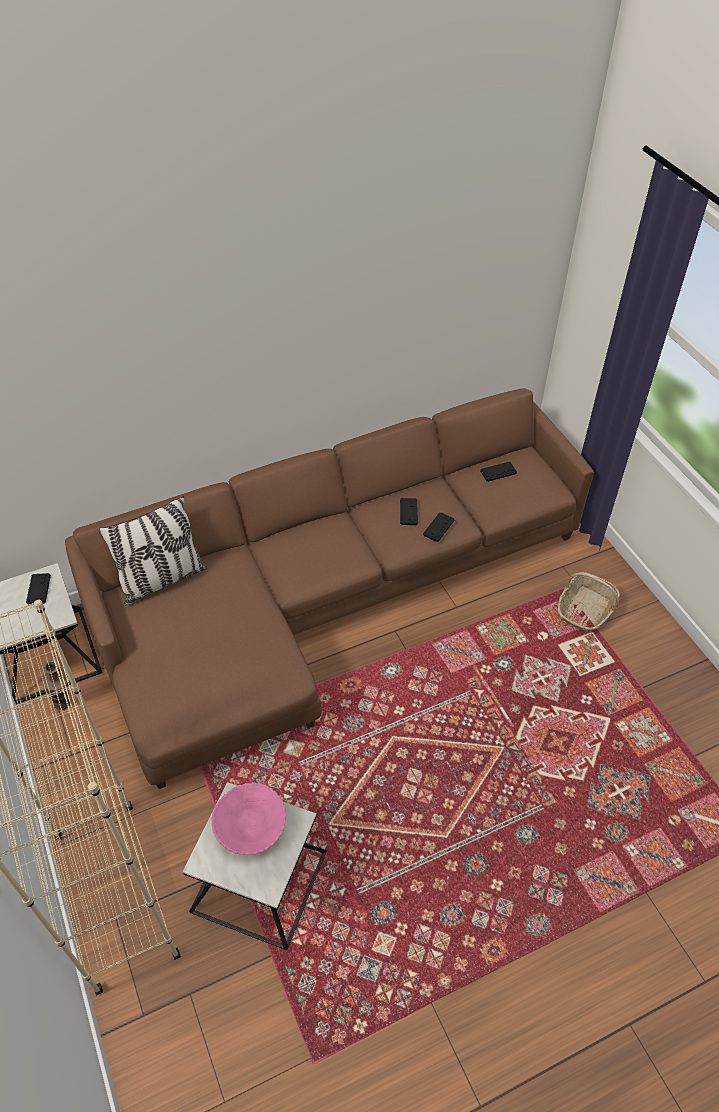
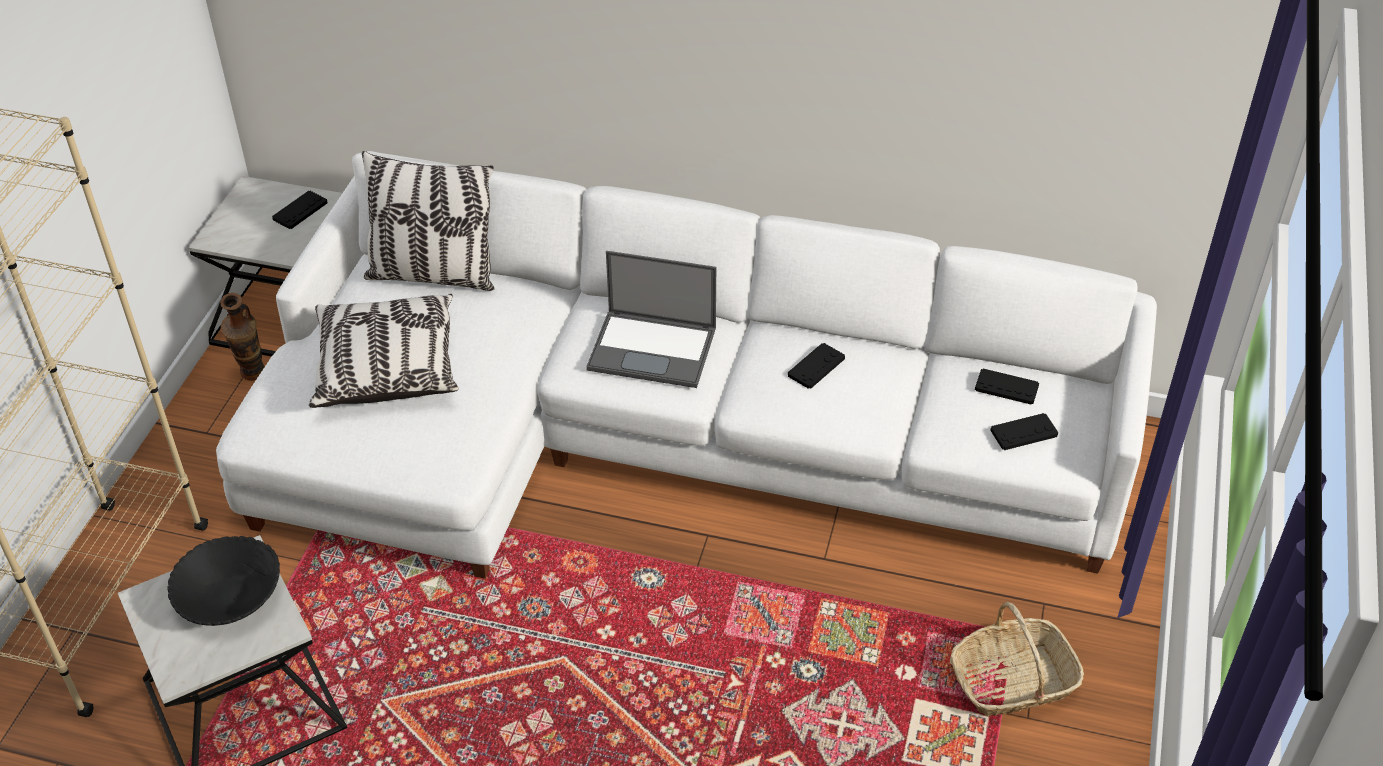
camera: 40 degrees right, 5 degrees down
(196, 646) = (387, 368): none -> pillow
(251, 827) = (230, 598): pink bowl -> black bowl
(322, 599) = (656, 438): brown sofa -> white sofa
(323, 549) = (654, 349): none -> laptop
(438, 527) = (835, 409): black game controller -> black game controller (1024, 433)

